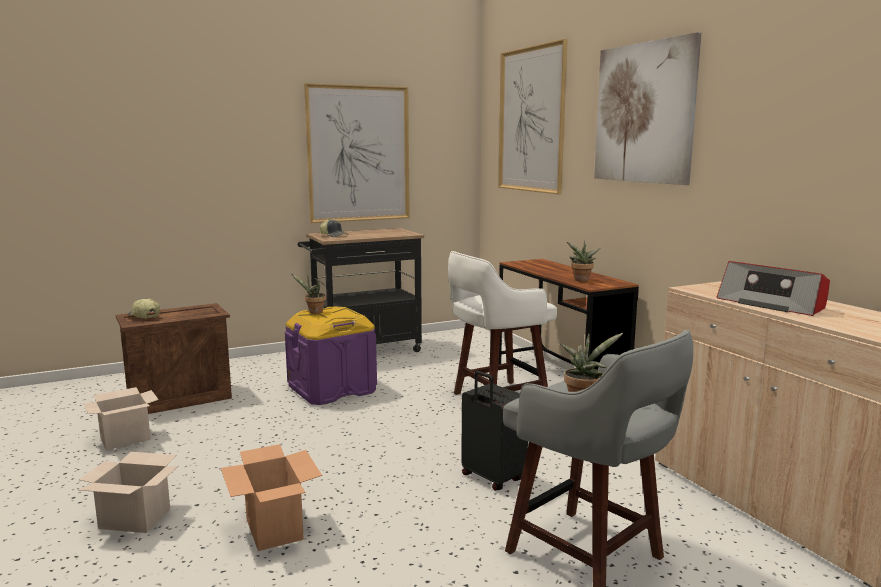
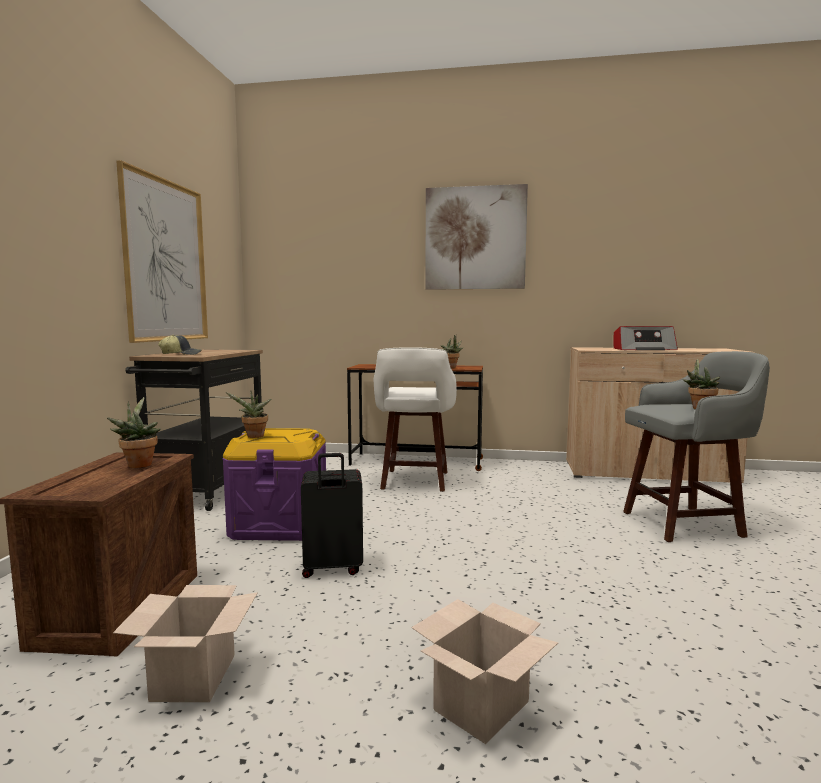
camera: 55 degrees left, 5 degrees down
(143, 316) = (70, 485): cap -> none
(193, 313) = (138, 464): none -> potted plant
(274, 529) = (577, 618): cardboard box -> none
(491, 478) = (553, 518): black suitcase -> black suitcase (332, 569)
(531, 120) = (330, 242): picture -> none

